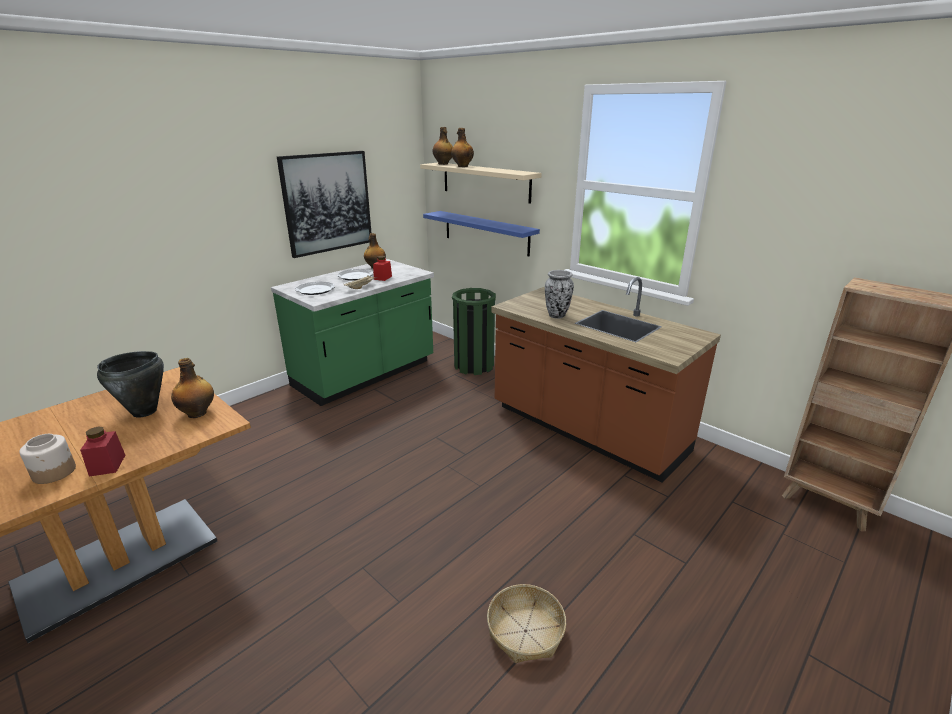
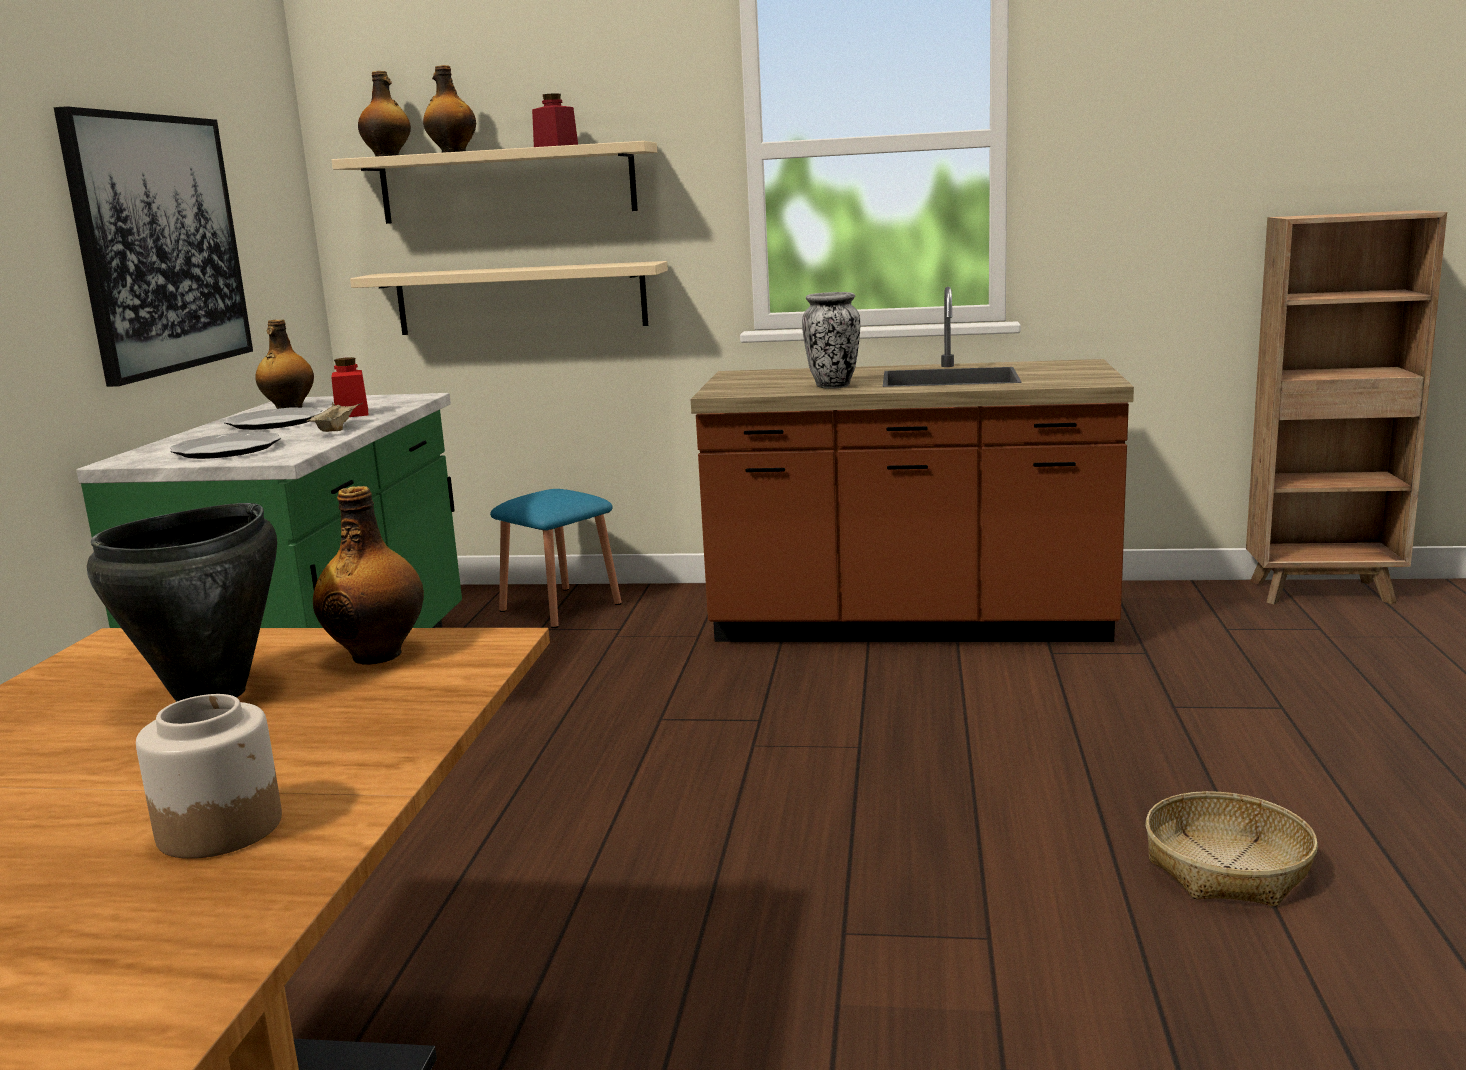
camera: 35 degrees left, 10 degrees down
(107, 465) = (355, 769): red jar -> red jar (556, 146)
(474, 366) = (560, 607): green trash can -> blue stool
(486, 232) = (520, 299): blue shelf -> beige shelf

